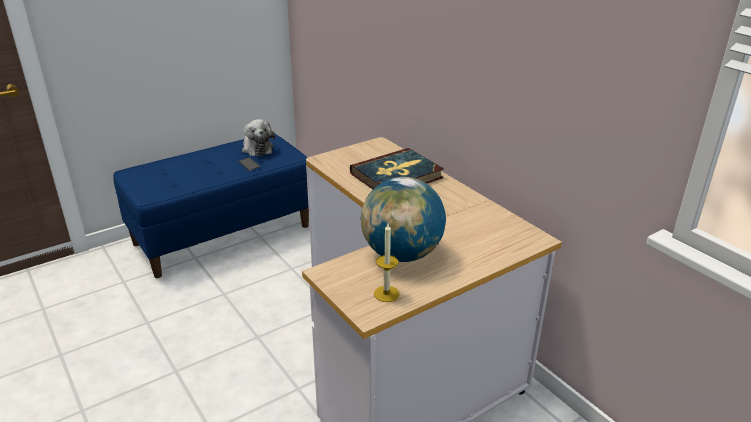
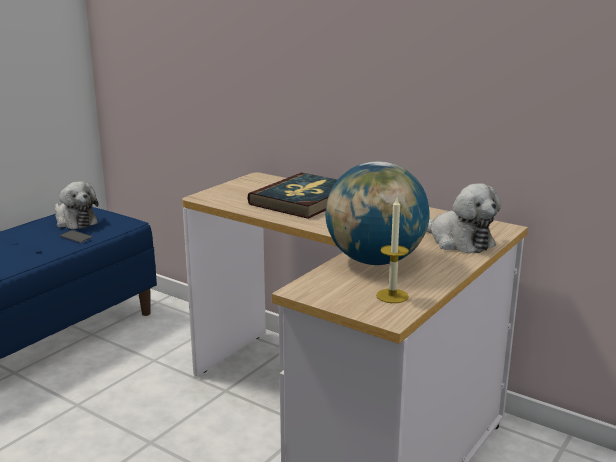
camera: 20 degrees left, 10 degrees down
(486, 246) = (457, 241): none -> plush toy

